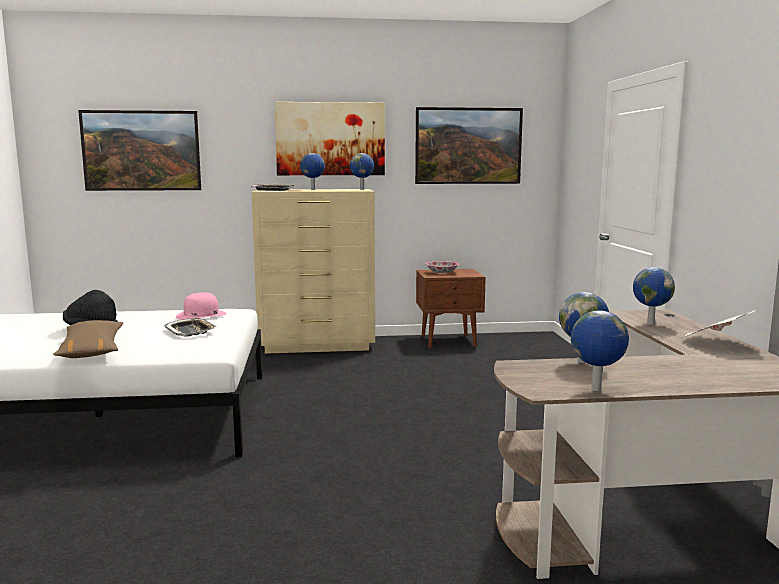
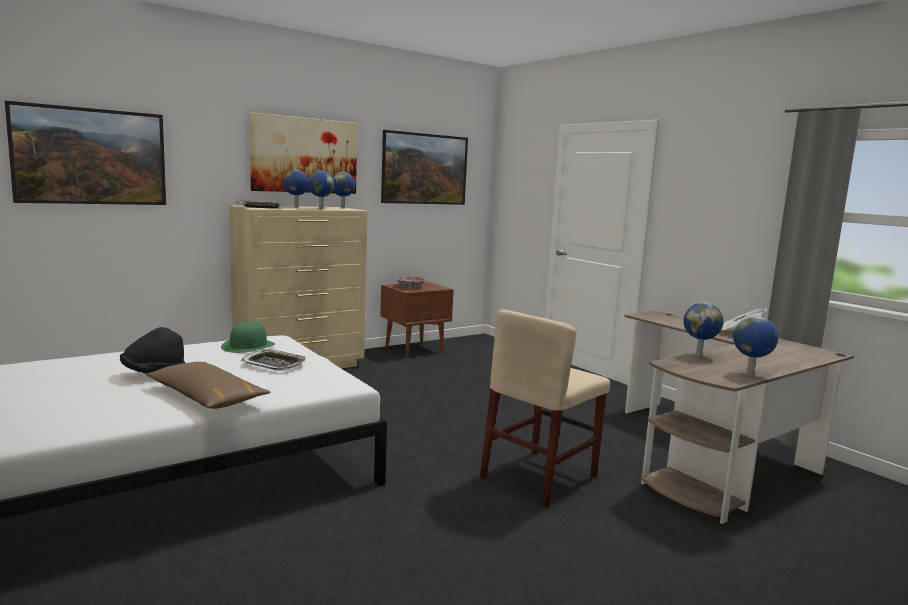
camera: 30 degrees left, 0 degrees up
(201, 315) = (248, 346): pink hat -> green hat
(394, 481) = (539, 477): none -> beige chair
(649, 323) = (673, 322): globe -> globe (320, 209)

